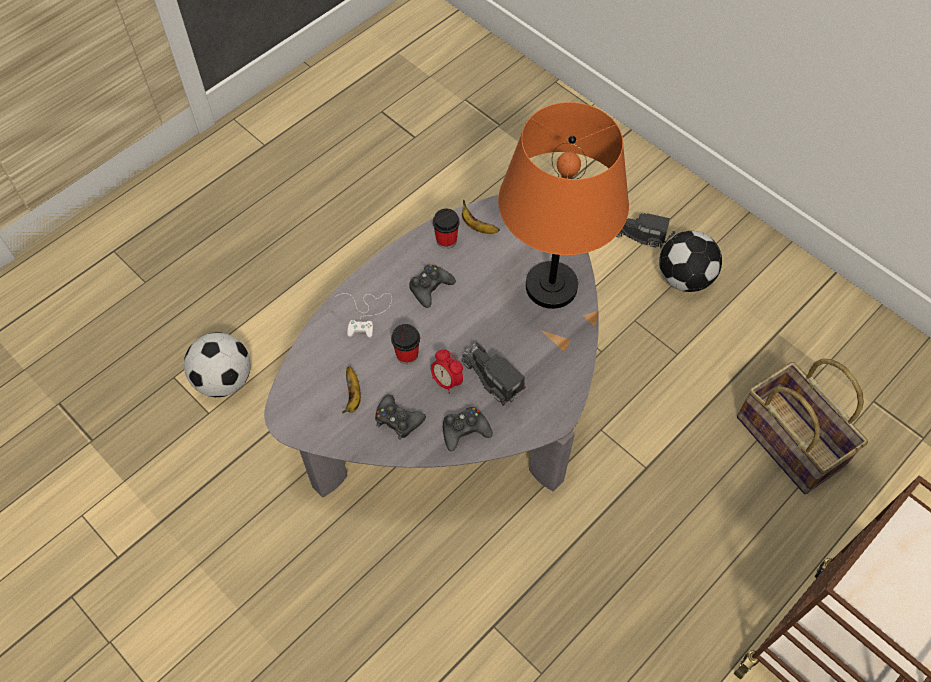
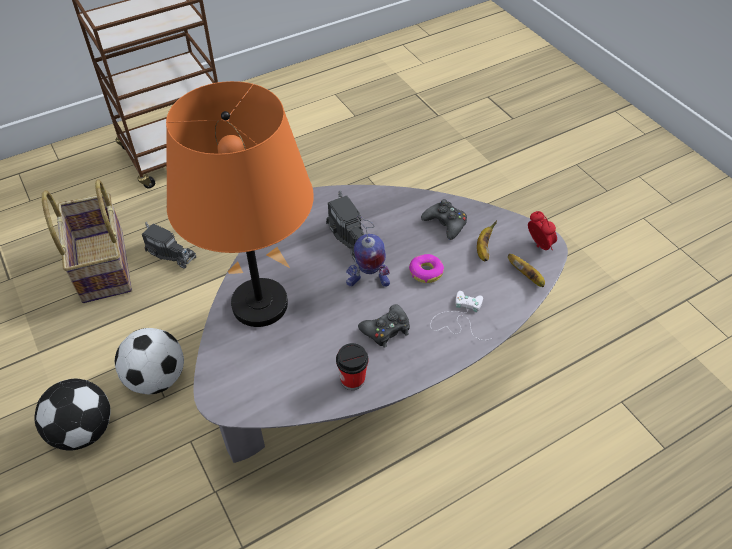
camera: 165 degrees left, 10 degrees down
(223, 380) = (608, 432): football -> football (157, 378)
(407, 354) = (425, 272): cup -> donut
(446, 381) = (394, 243): alarm clock -> alarm clock (538, 245)
(461, 331) = (367, 281): none -> toy robot
(465, 431) = (389, 205): black game controller -> none
(477, 227) = (311, 388): banana -> banana (527, 277)
(641, 235) = (93, 497): toy truck -> toy truck (169, 253)

